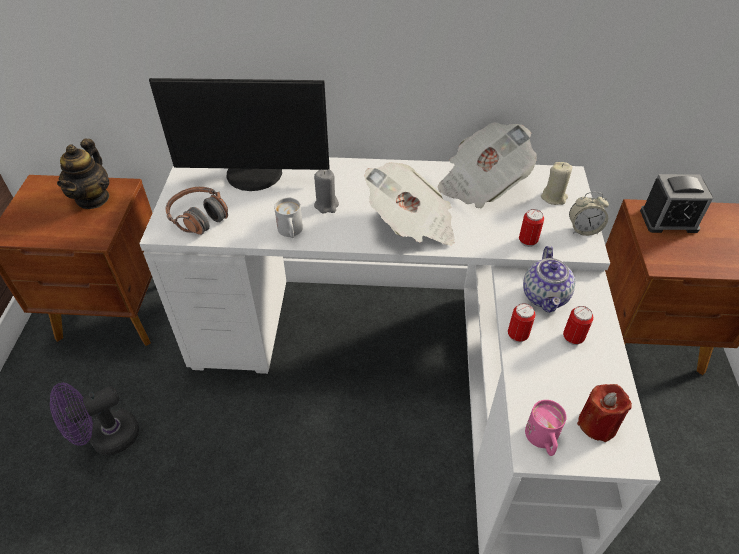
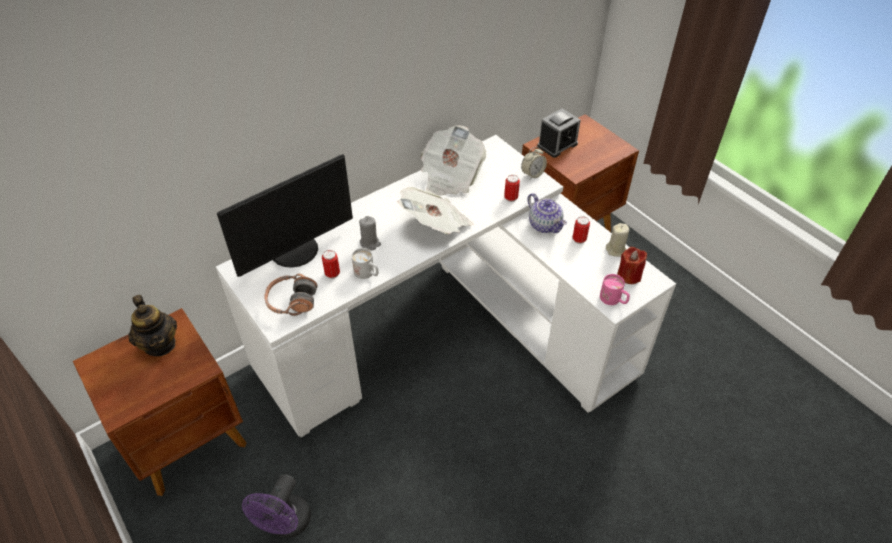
camera: 40 degrees left, 0 degrees up
(517, 335) = (552, 255): can -> can (332, 274)
(554, 197) = (499, 163): beige candle -> beige candle (616, 250)

